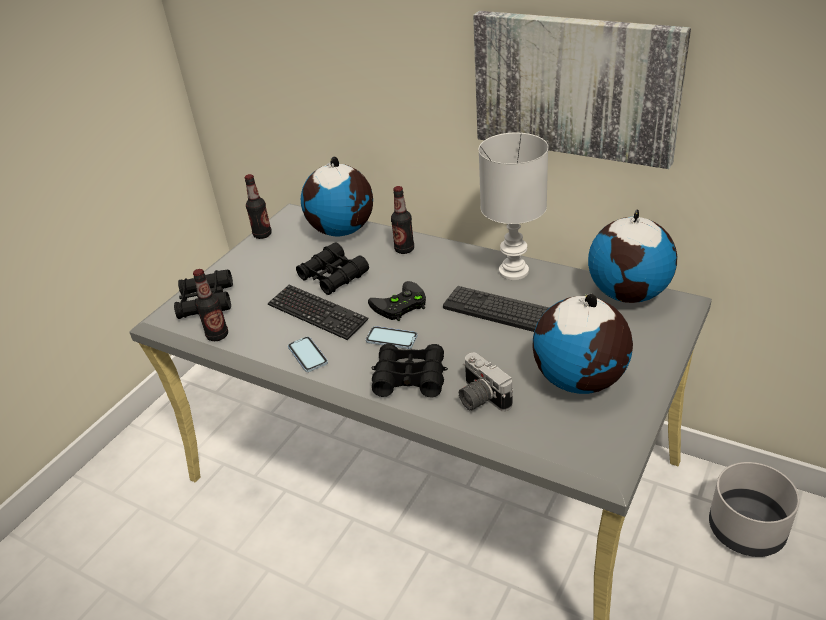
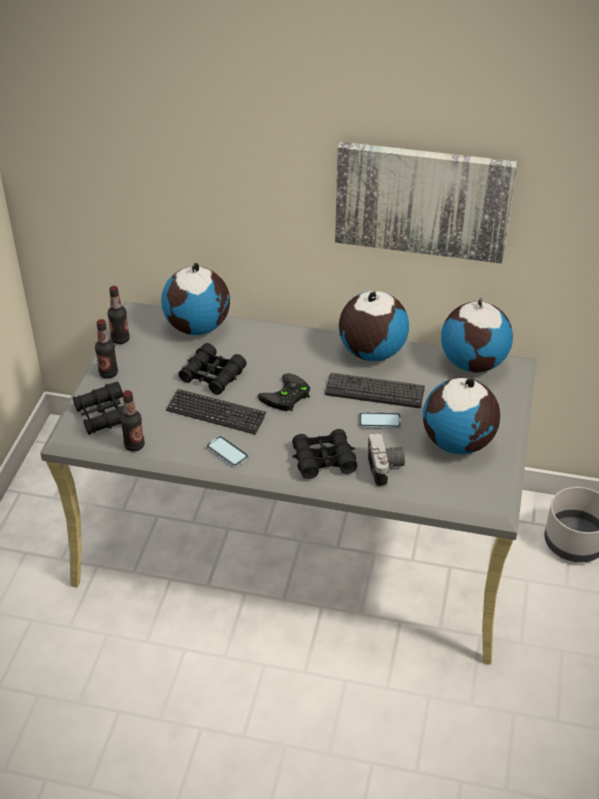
camera: 20 degrees left, 5 degrees up
(391, 339) = (293, 428): phone -> phone (379, 421)
(404, 249) = (266, 341): bottle -> bottle (108, 373)
(479, 398) = (386, 468): camera -> camera turned 135 degrees counterclockwise
(512, 271) = (371, 352): white table lamp -> globe

